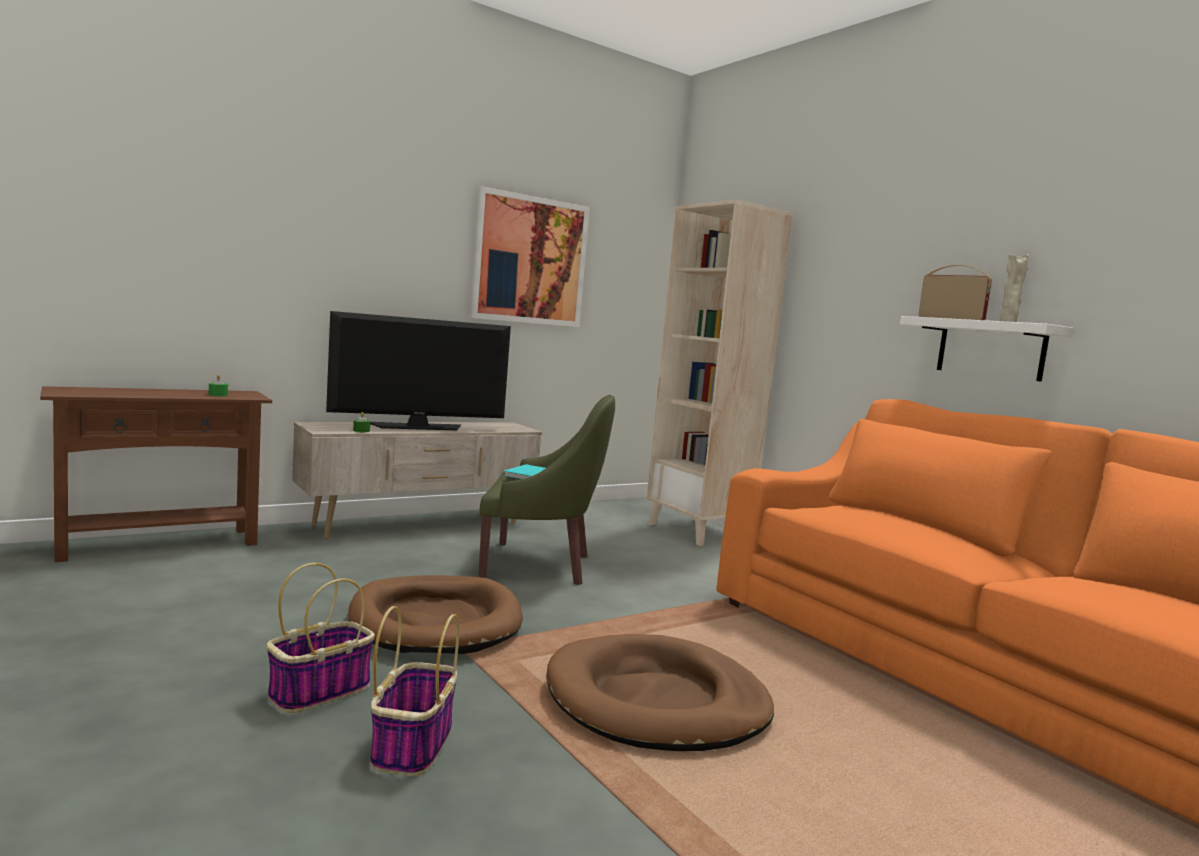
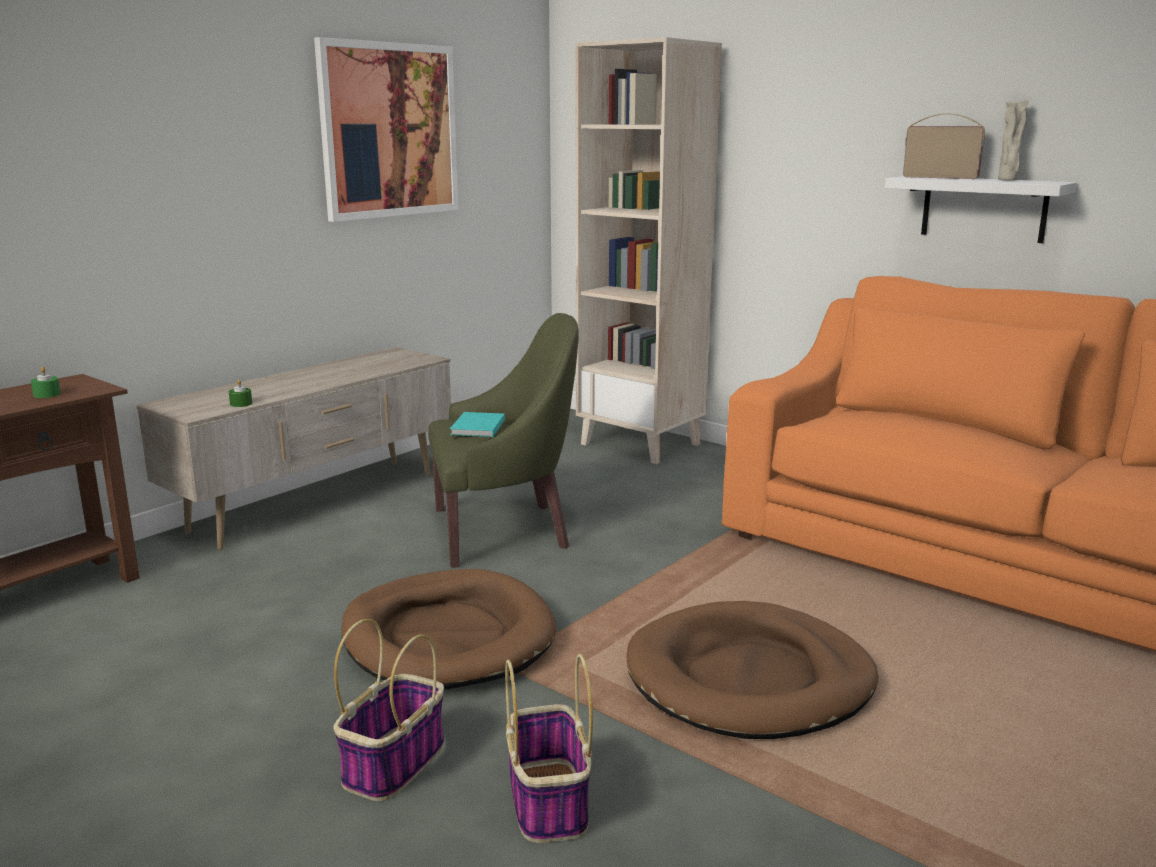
camera: 15 degrees left, 10 degrees up
(417, 427) = (299, 381): television -> none

